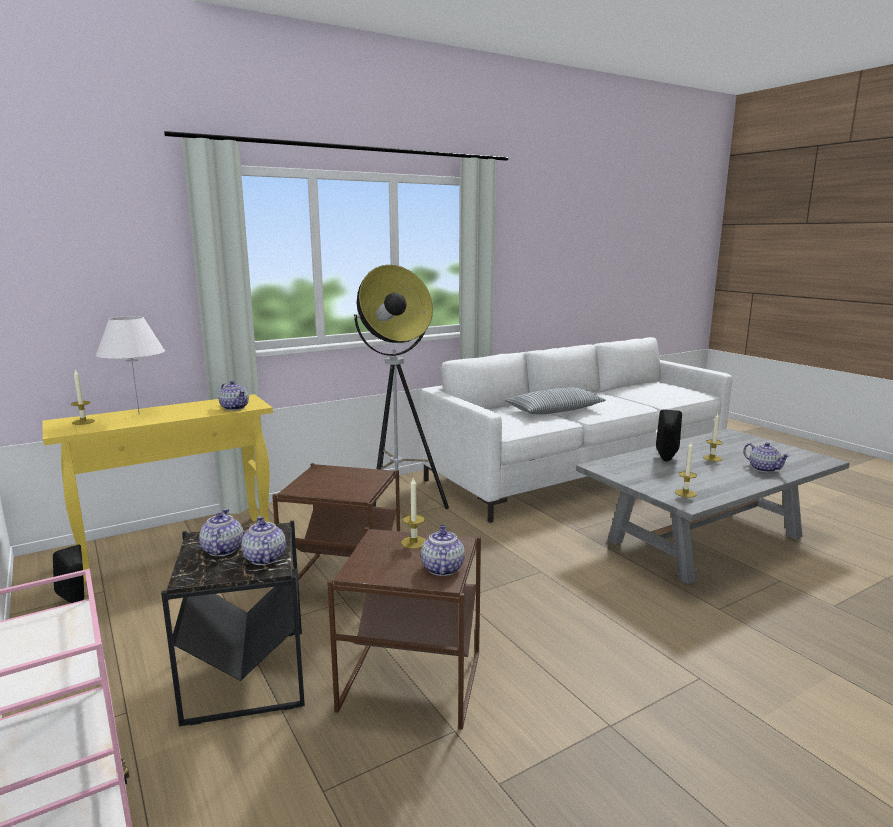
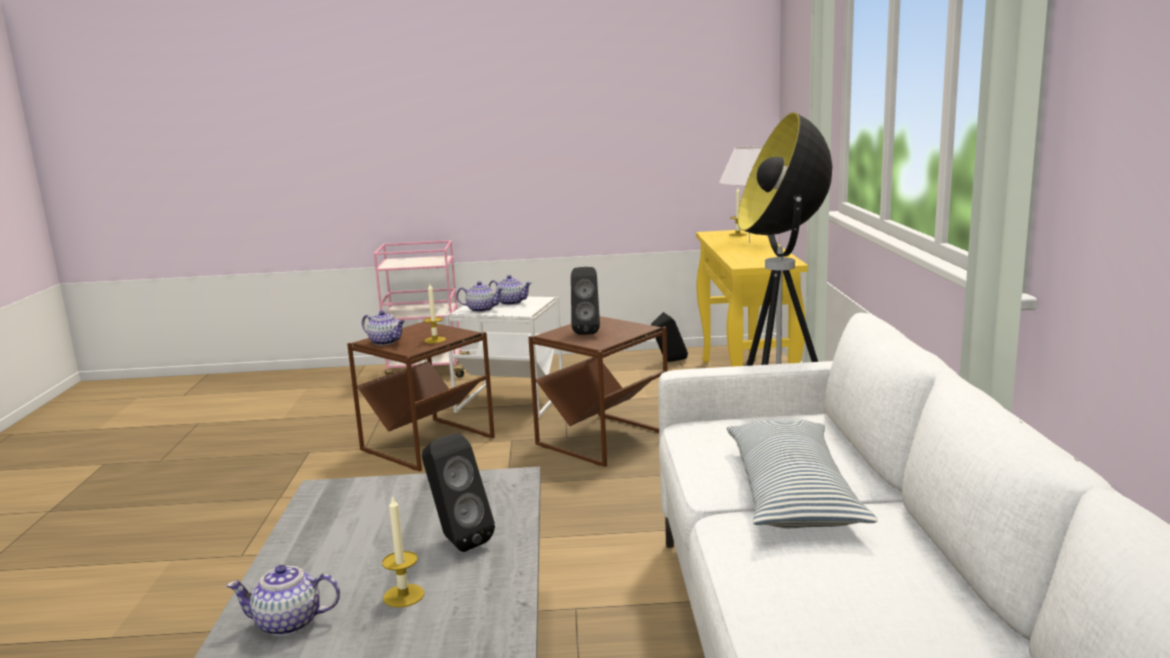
camera: 120 degrees right, 0 degrees up
(234, 408) = (743, 260): teapot -> none
(245, 676) = (509, 401): black side table -> white side table
(344, 484) = (586, 332): none -> black speaker
(685, 493) = (346, 500): candle -> none

